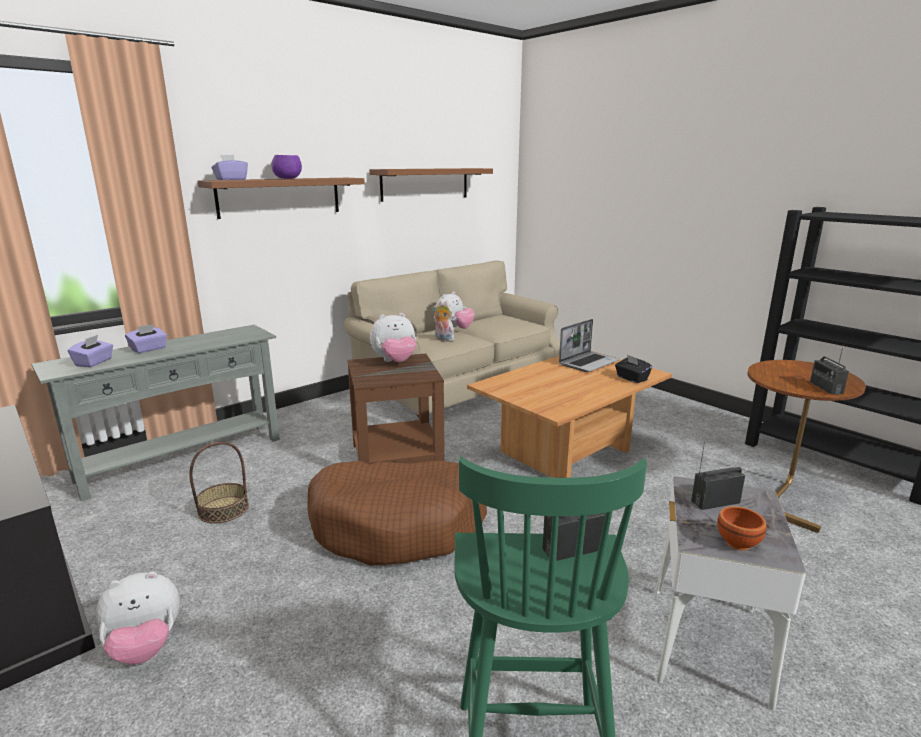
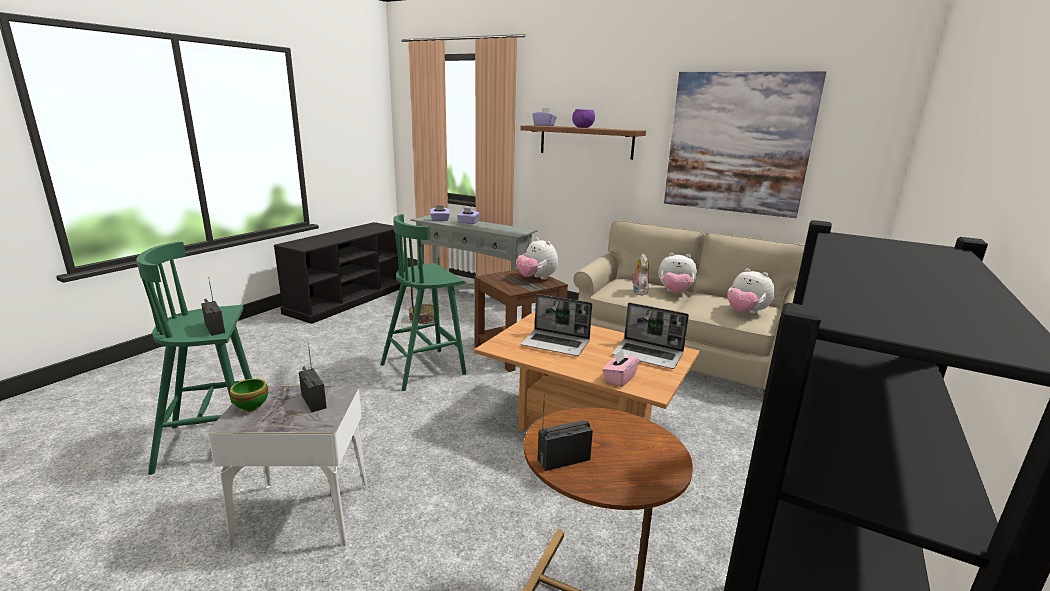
camera: 70 degrees right, 0 degrees up
(145, 647) = (311, 332): plush toy -> plush toy (746, 313)
(398, 525) = (425, 368): brown dog bed -> green stool
(425, 184) = (737, 143): brown shelf -> picture
(557, 387) = (556, 344): none -> laptop
(631, 378) = (619, 379): black tissue box -> pink tissue box
(736, 543) = (252, 406): brown bowl -> green bowl

